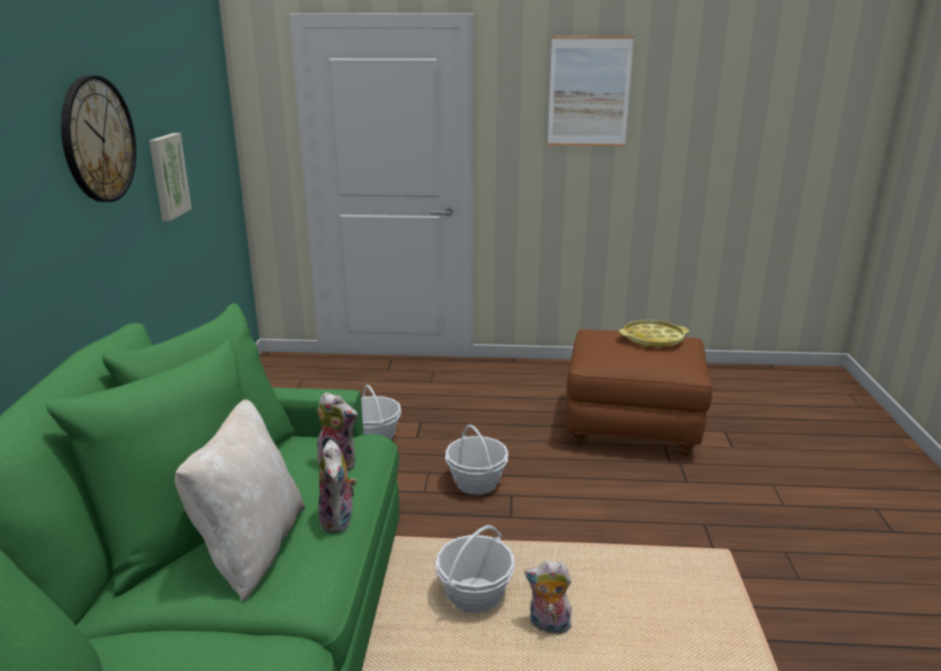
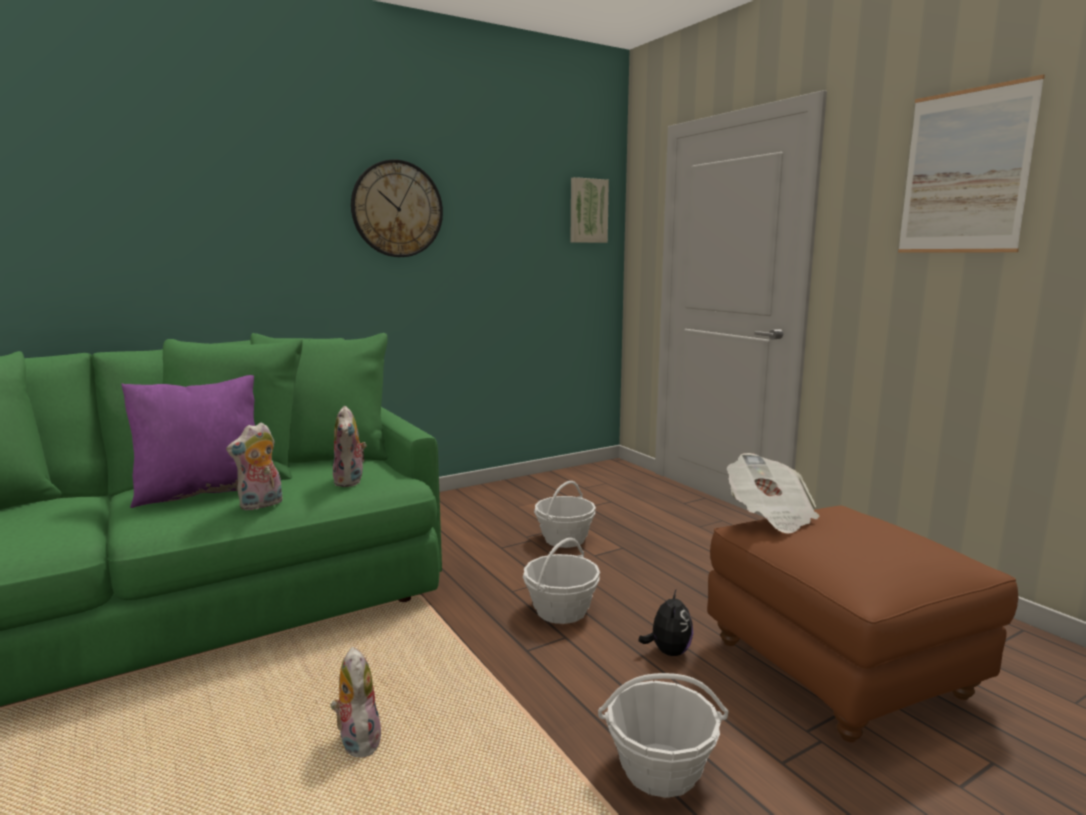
camera: 55 degrees right, 10 degrees down
(167, 176) = (490, 257): picture -> picture (587, 211)
(251, 549) = (202, 492): beige pillow -> purple pillow
(475, 595) = (375, 676): basket -> basket (660, 769)
(566, 466) = (668, 652): none -> plush toy
(595, 351) = (770, 515): none -> newspaper
(653, 339) = (888, 536): yellow tray -> none

